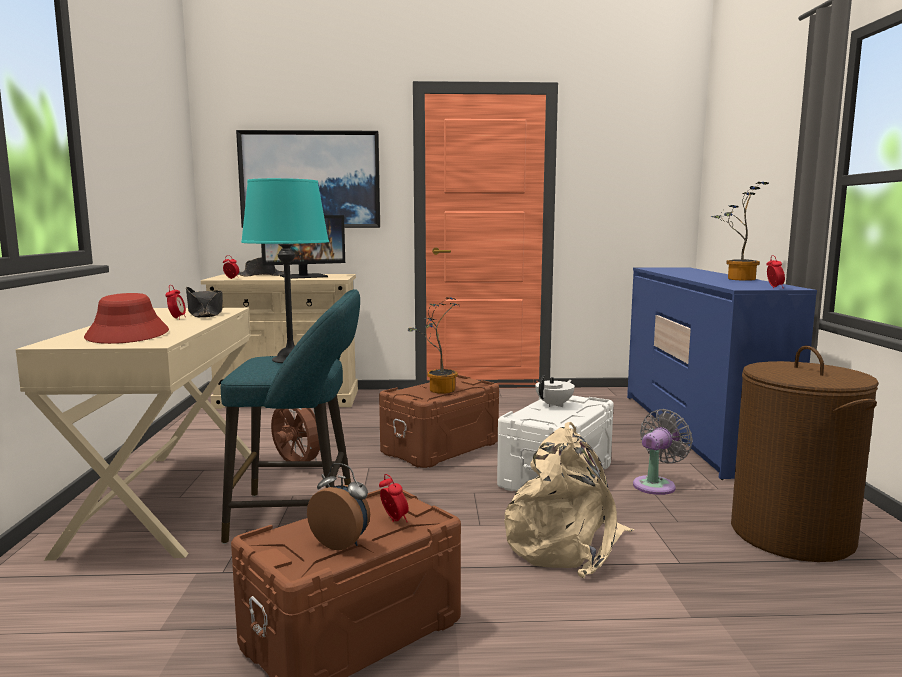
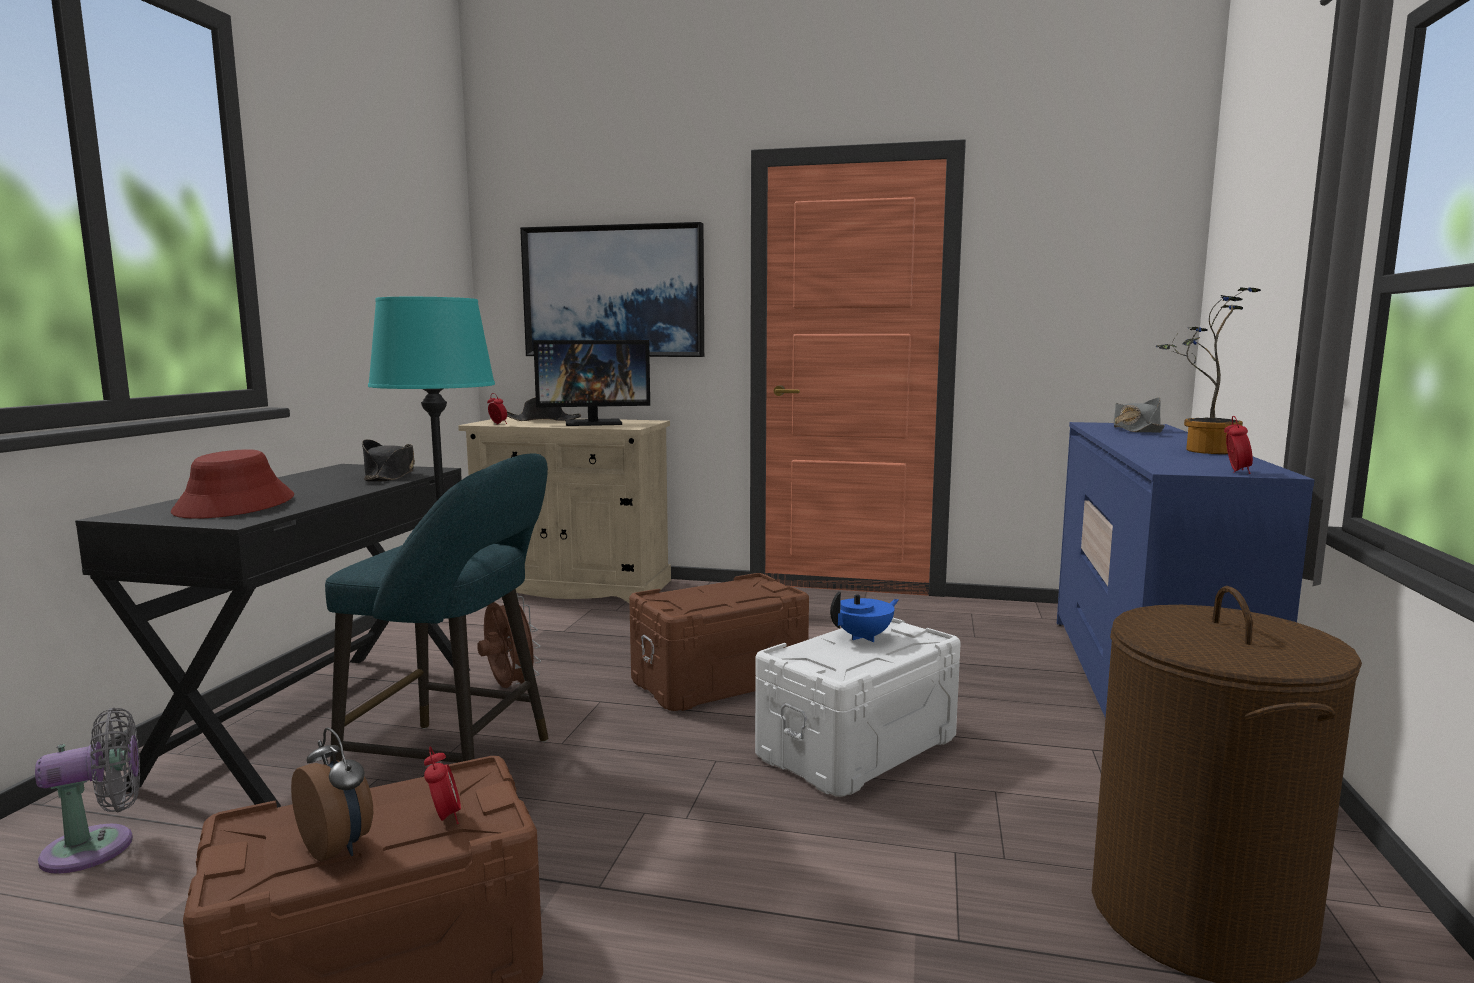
camera: 15 degrees right, 0 degrees up
(167, 500) = (319, 720): beige desk -> black desk
(177, 318) = (341, 482): alarm clock -> none
(438, 390) = (715, 597): potted plant -> none
(555, 405) = (864, 637): white teapot -> blue teapot
(566, 544) = (792, 873): beige backpack -> none
(656, 485) = (1010, 783): grey fan -> grey fan (98, 847)
(680, 270) = (1136, 430): none -> grey hat

